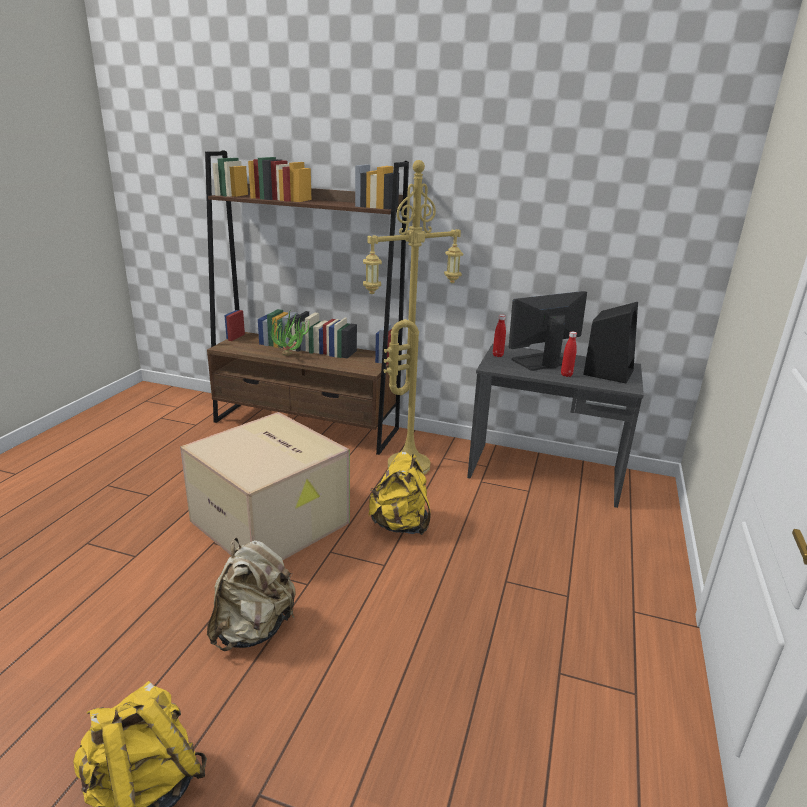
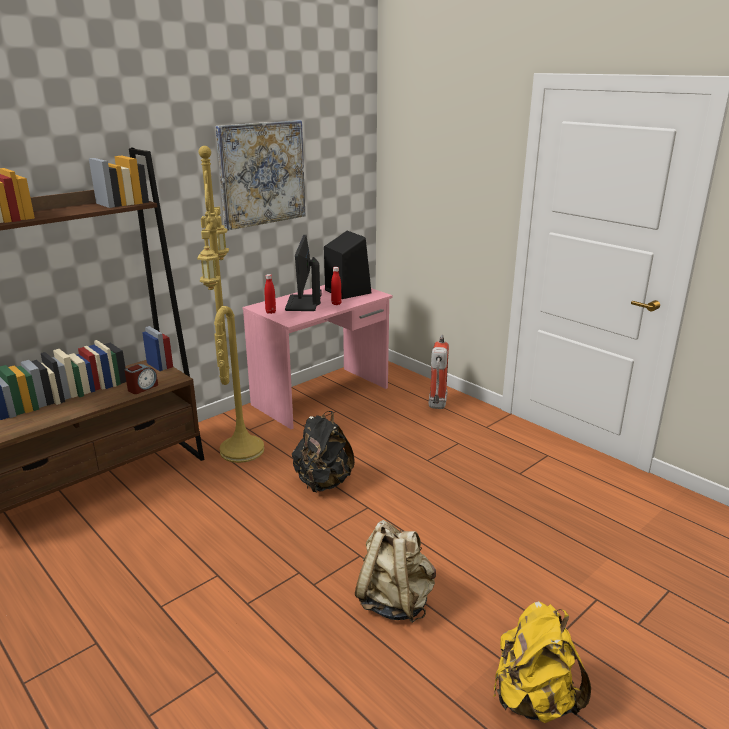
camera: 60 degrees left, 0 degrees up
(272, 522) = (250, 554): cardboard box -> none
(291, 356) = (74, 408): potted plant -> none
(342, 365) = (142, 388): none -> alarm clock
(400, 525) = (323, 483): yellow backpack -> black backpack
(544, 474) = (322, 396): grey desk -> pink desk
(548, 211) = (262, 174): none -> picture
(628, 555) = (437, 406): none -> fire extinguisher

